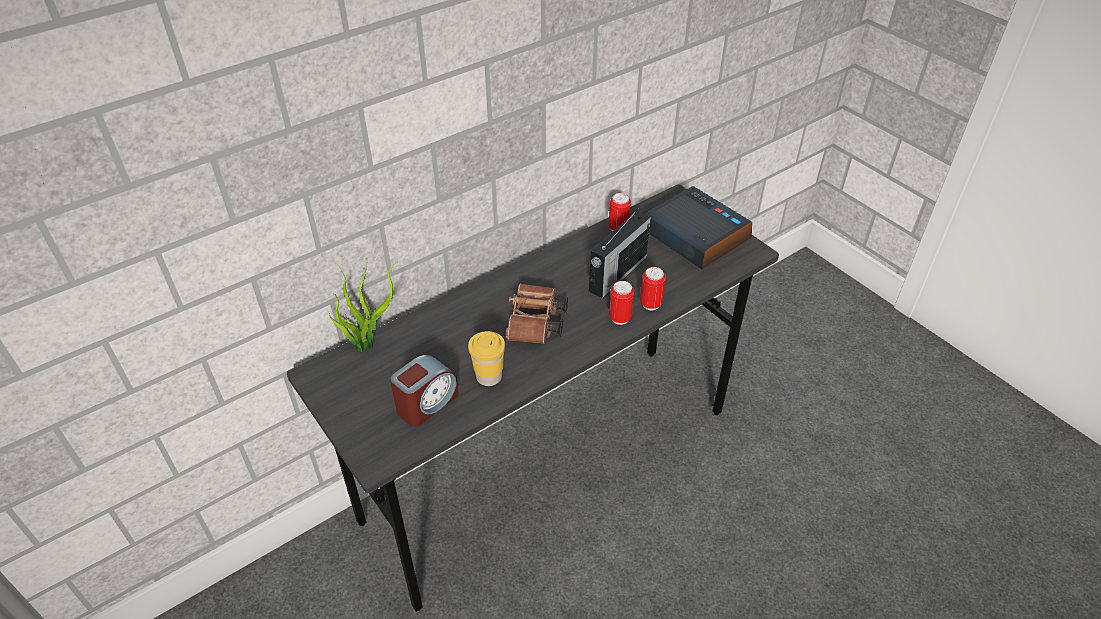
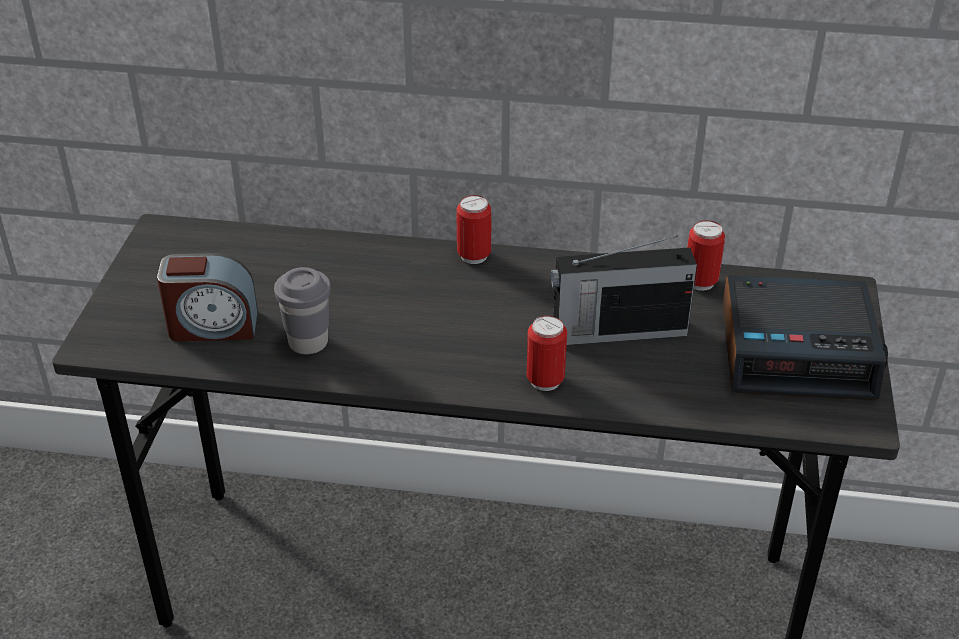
camera: 45 degrees right, 5 degrees down
(367, 342) = (247, 232): potted plant -> none
(489, 377) = (308, 342): yellow cup -> grey cup
(536, 325) = (436, 324): brown binoculars -> none
(651, 304) = (609, 390): can -> can (474, 256)
(695, 236) = (798, 351): alarm clock -> alarm clock turned 90 degrees clockwise

